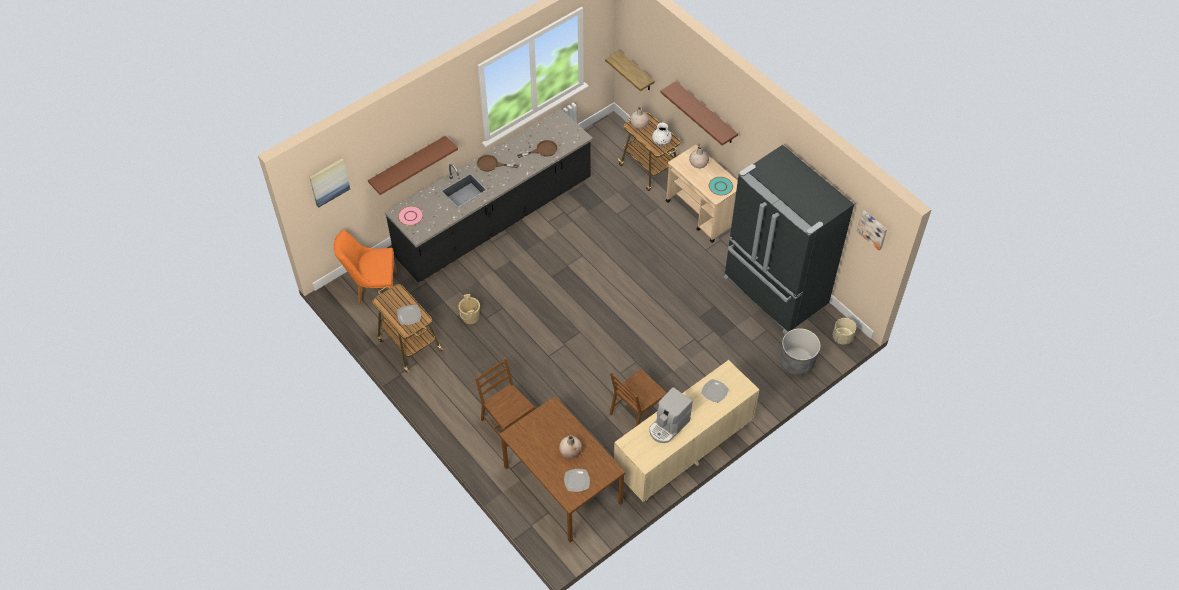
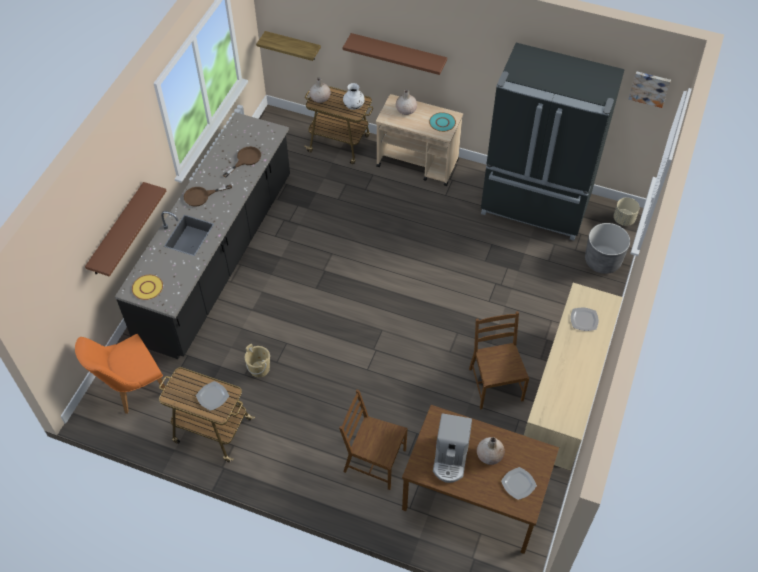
camera: 30 degrees left, 0 degrees up
(329, 182) = (47, 285): picture -> none
(410, 216) = (147, 287): pink plate -> yellow plate
(637, 414) = (494, 384): brown chair -> brown chair turned 150 degrees clockwise
(668, 426) = (567, 377): coffee machine -> coffee machine (450, 458)

